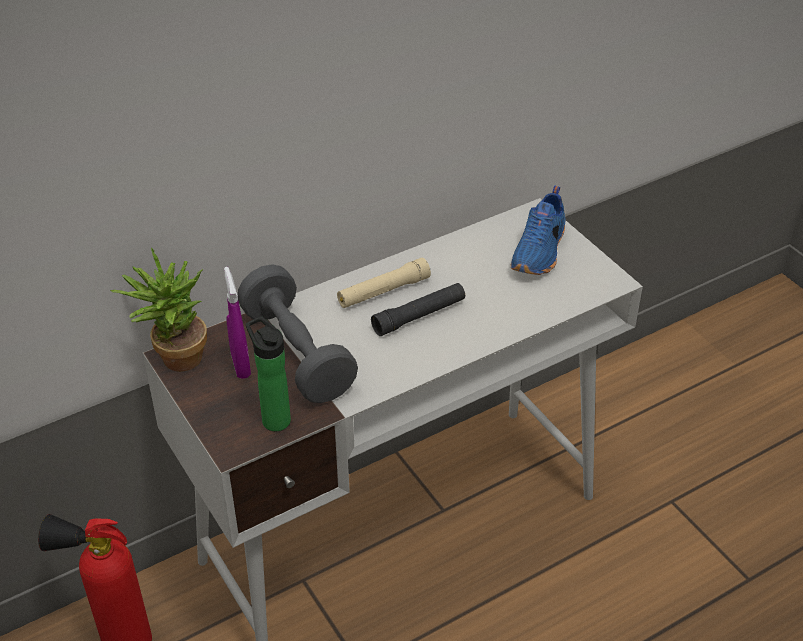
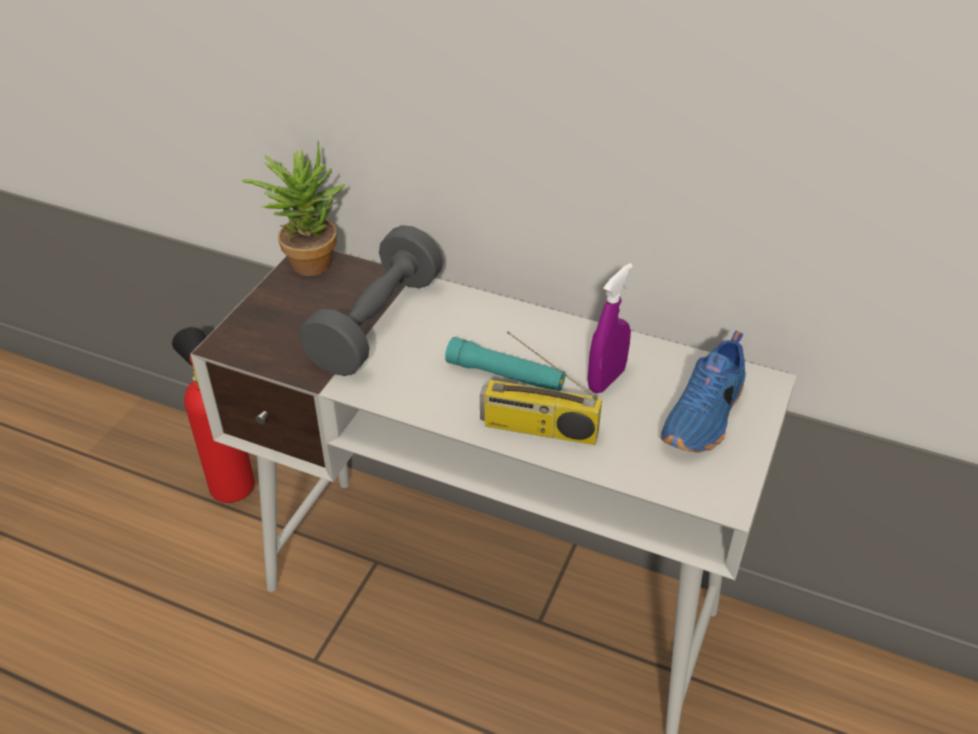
camera: 55 degrees right, 0 degrees up
(241, 365) = (331, 299): purple spray bottle -> purple spray bottle (606, 380)
(274, 418) = (280, 350): bottle -> none
(383, 291) = (516, 335): beige flashlight -> none
(419, 316) = (505, 375): black flashlight -> turquoise flashlight
(484, 326) = (538, 429): none -> radio
(540, 251) = (705, 417): blue shoe -> blue shoe turned 45 degrees counterclockwise

